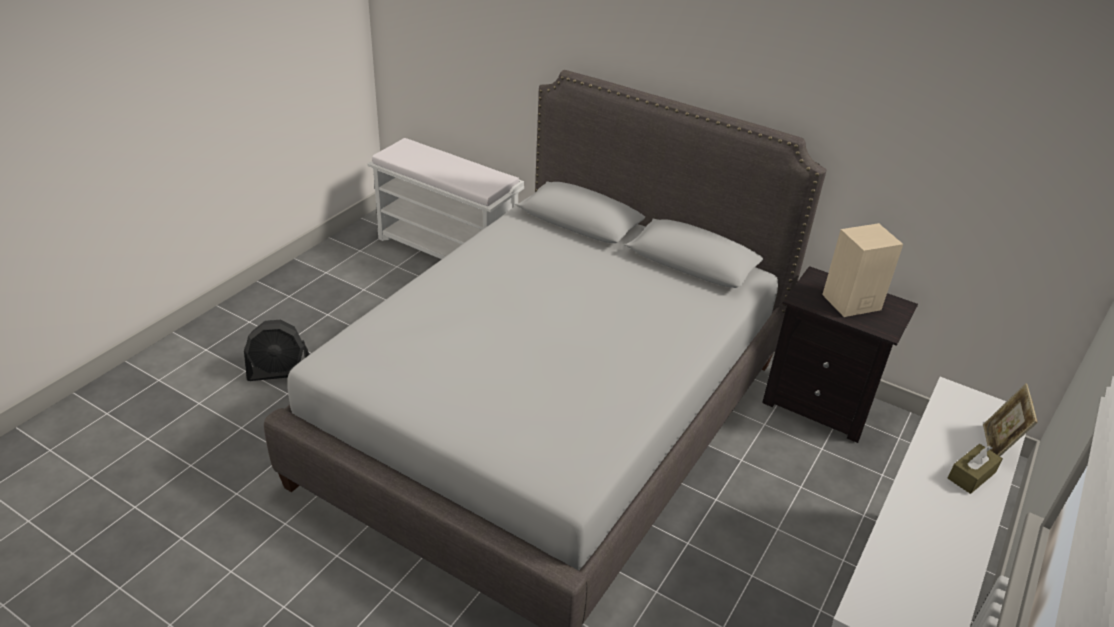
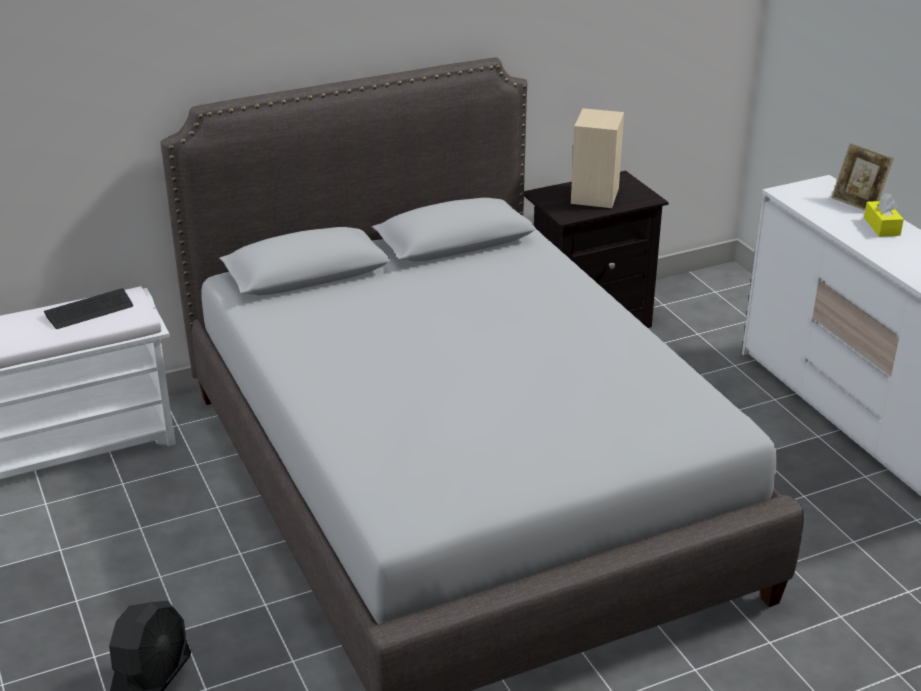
camera: 55 degrees left, 5 degrees down
(474, 173) = (89, 310): none -> keyboard
(971, 475) = (881, 226): brown tissue box -> yellow tissue box

